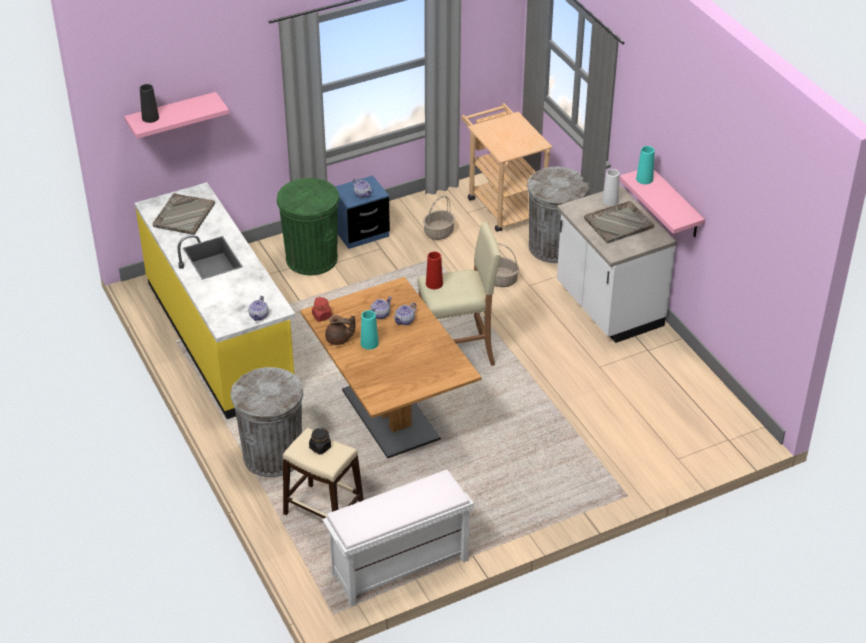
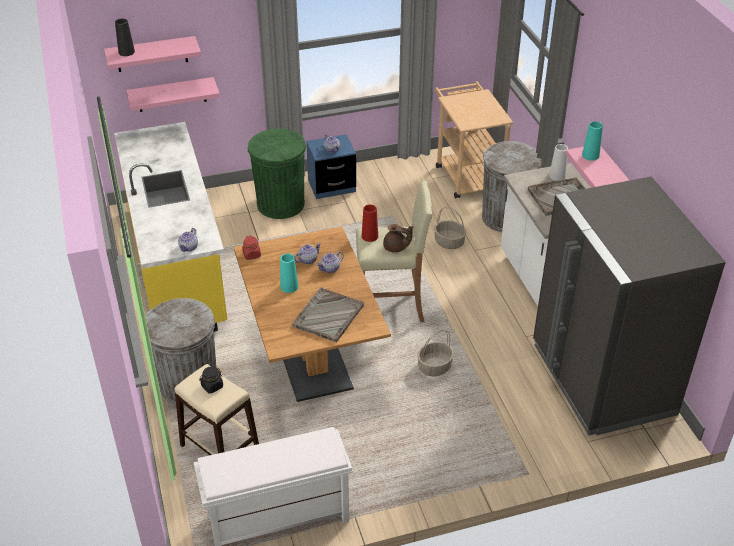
camera: 10 degrees right, 0 degrees up
(183, 215) = (153, 148): grey tray -> grey tray (328, 316)
(191, 155) = (171, 94): none -> pink shelf
(339, 339) = (261, 279): brown teapot -> brown teapot (396, 248)
(439, 232) = (402, 193): basket -> basket (434, 366)
(681, 400) = (602, 380): none -> grey fridge

